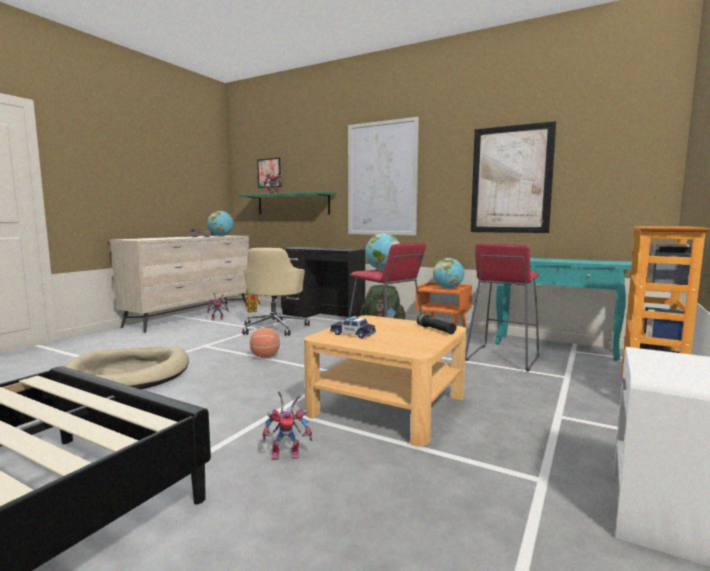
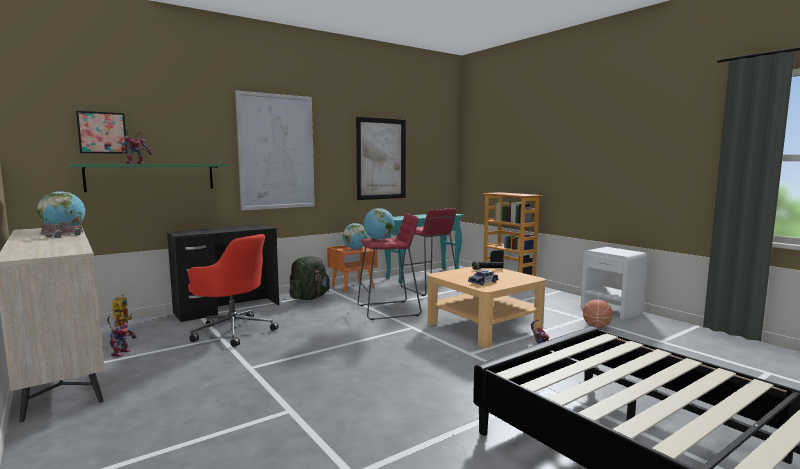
camera: 65 degrees left, 0 degrees up
(128, 374) = (311, 410): beige dog bed -> none
(265, 357) = (335, 345): basketball -> basketball (596, 326)
(274, 328) = (233, 331): beige office chair -> red office chair

